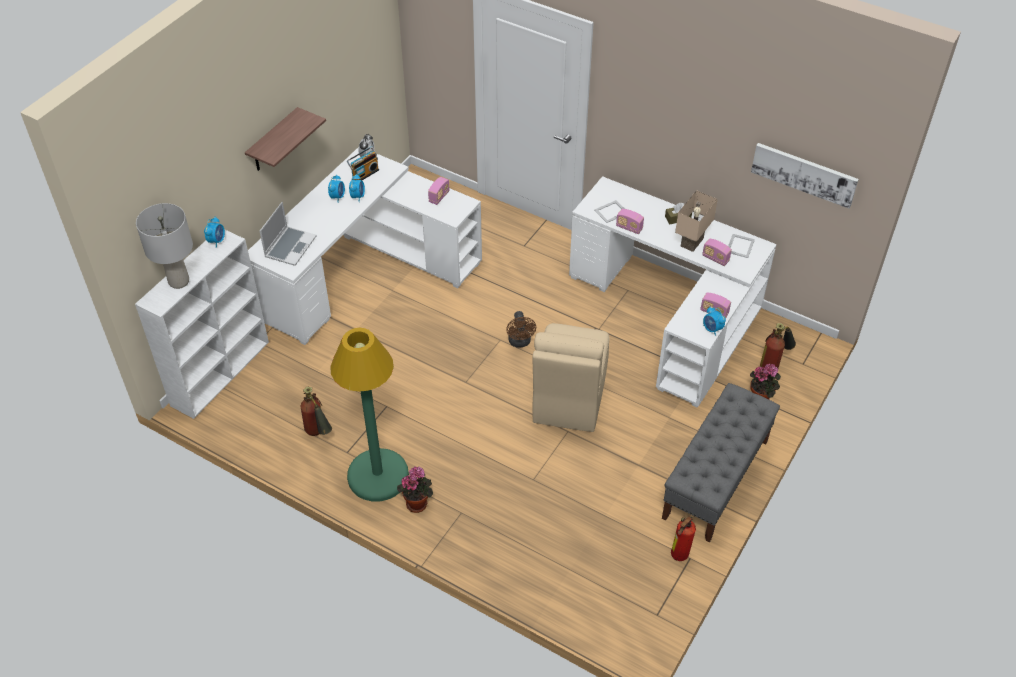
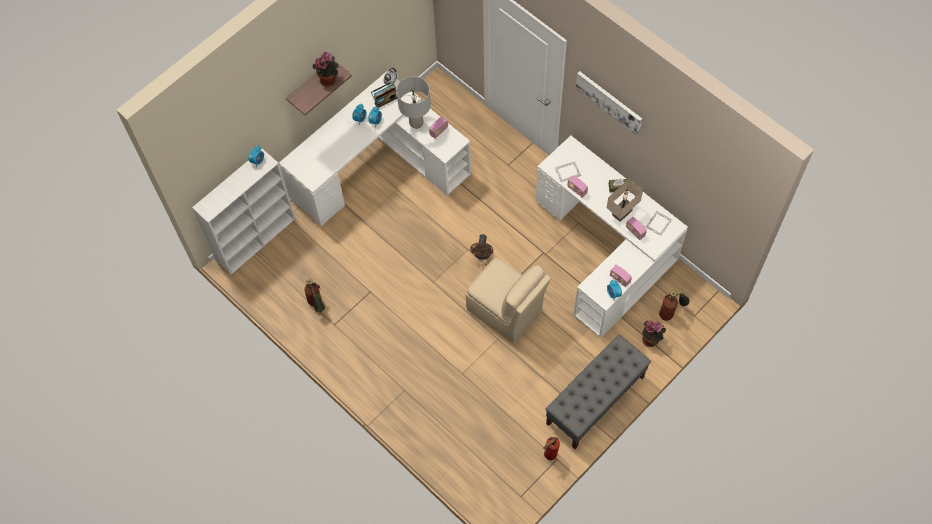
camera: 15 degrees right, 15 degrees up
(179, 281) = (225, 193): grey table lamp -> grey table lamp (416, 122)
(290, 246) = (316, 160): laptop -> none
(378, 476) = (352, 348): green floor lamp -> none
(417, 502) = (376, 375): potted plant -> potted plant (329, 79)
(568, 399) = (505, 311): beige chair -> beige chair turned 75 degrees counterclockwise
(804, 174) = (707, 193): picture -> picture (609, 102)

